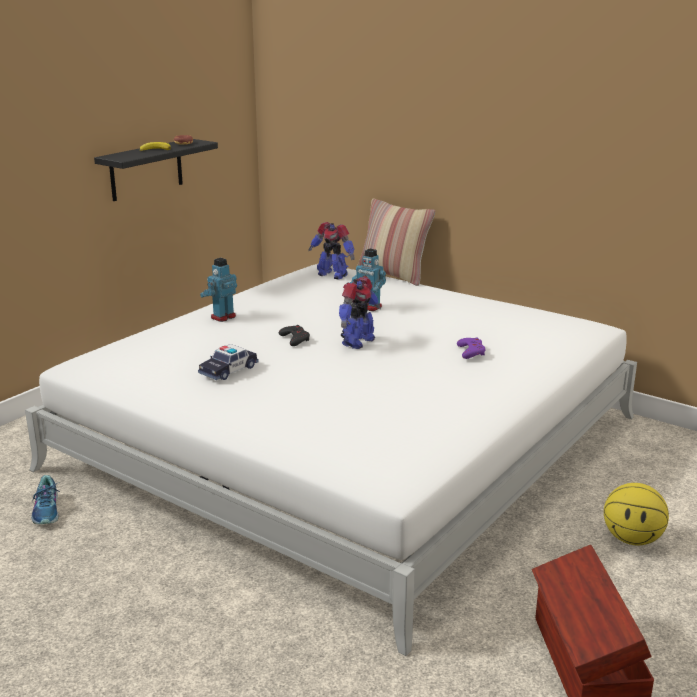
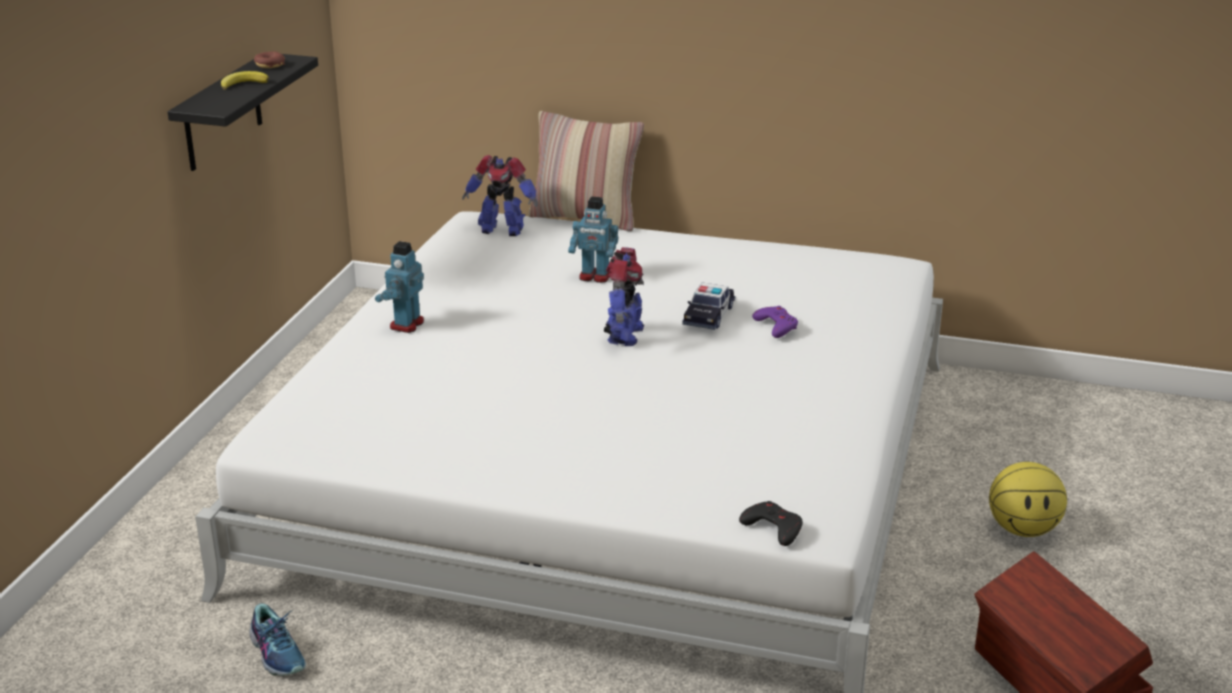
camera: 20 degrees left, 5 degrees up
(228, 370) = (489, 408): toy car -> toy car (709, 315)
(295, 339) = (538, 344): black game controller -> black game controller (773, 528)

